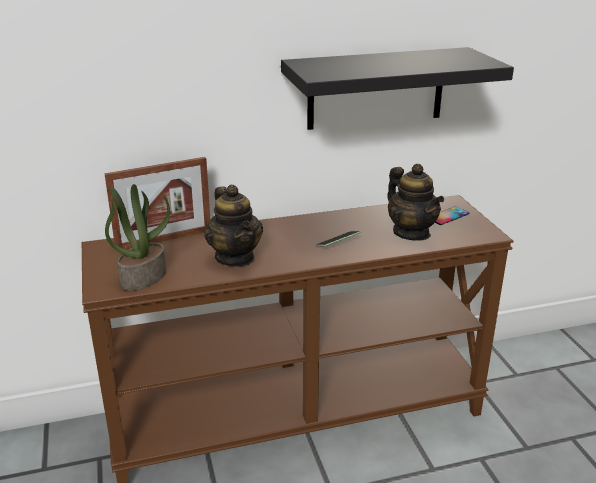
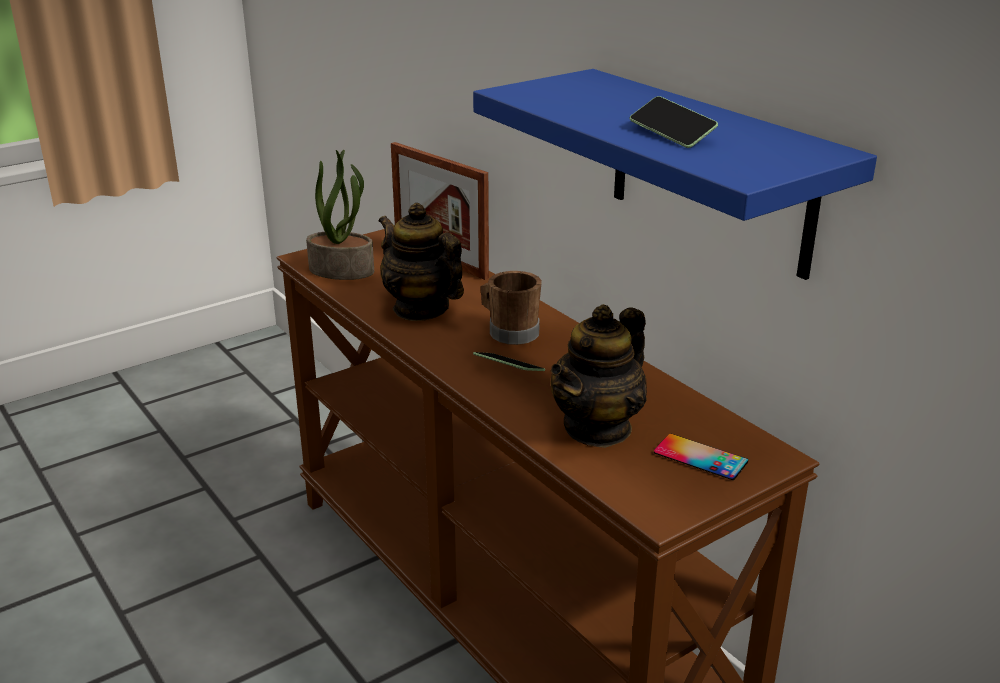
camera: 70 degrees right, 0 degrees up
(235, 257) = (421, 309): teapot -> teapot turned 90 degrees clockwise
(290, 236) = (509, 332): none -> brown mug
(376, 88) = (710, 171): black shelf -> blue shelf
(424, 64) = (671, 134): none -> phone

